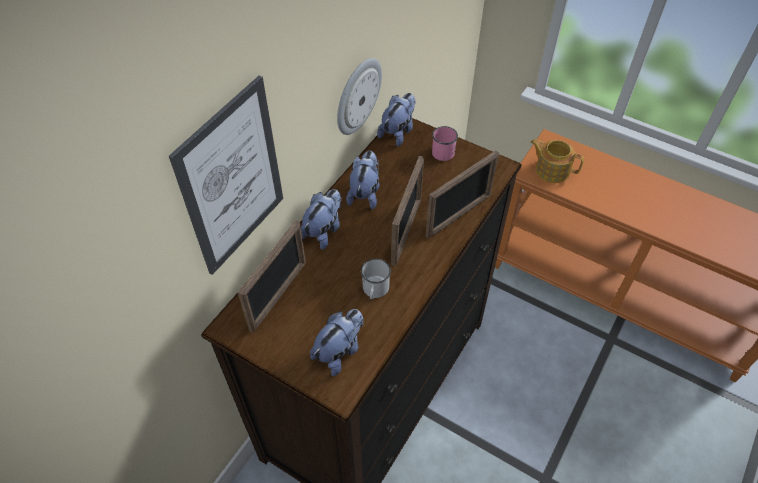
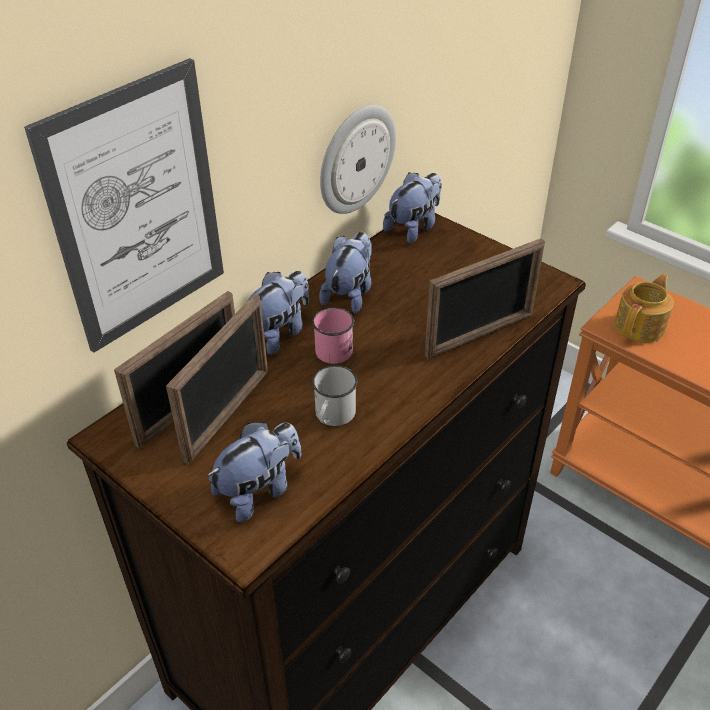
camera: 10 degrees right, 10 degrees down
(406, 231) = (398, 346): picture frame -> picture frame (228, 414)
(443, 150) = (473, 254): pink mug -> pink mug (336, 347)
(551, 170) = (640, 326): teapot -> teapot turned 90 degrees clockwise

